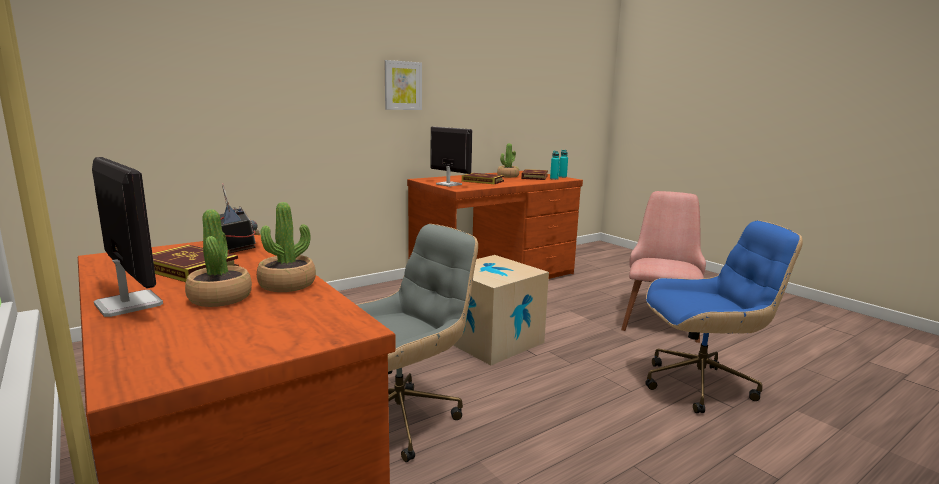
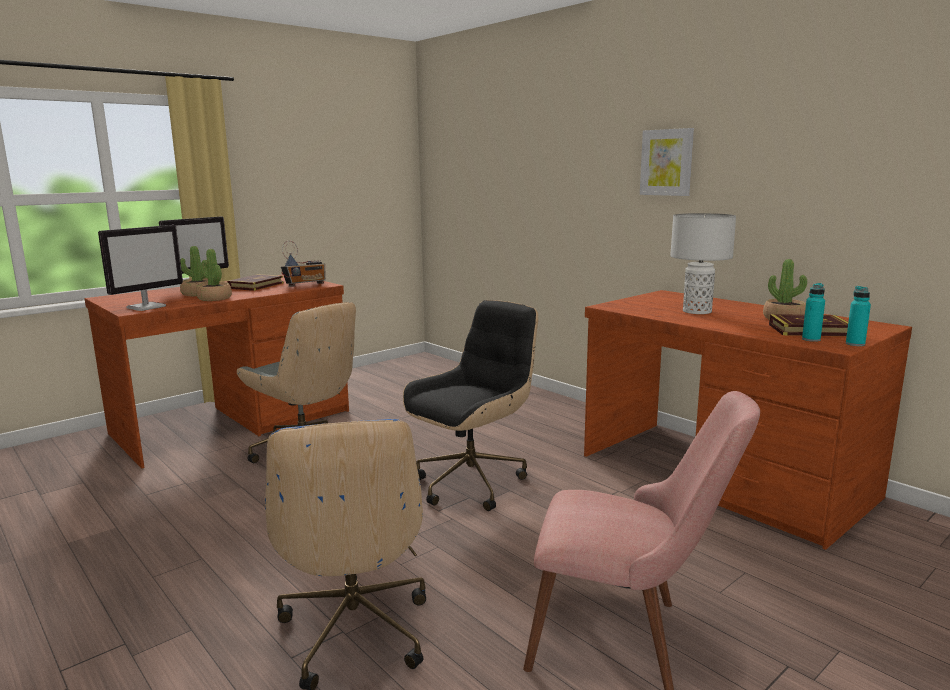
camera: 85 degrees right, 0 degrees up
(448, 184) = (637, 302): monitor -> monitor (147, 307)
(482, 181) = (697, 311): book -> white table lamp
(491, 340) = (473, 483): cardboard box -> black office chair

